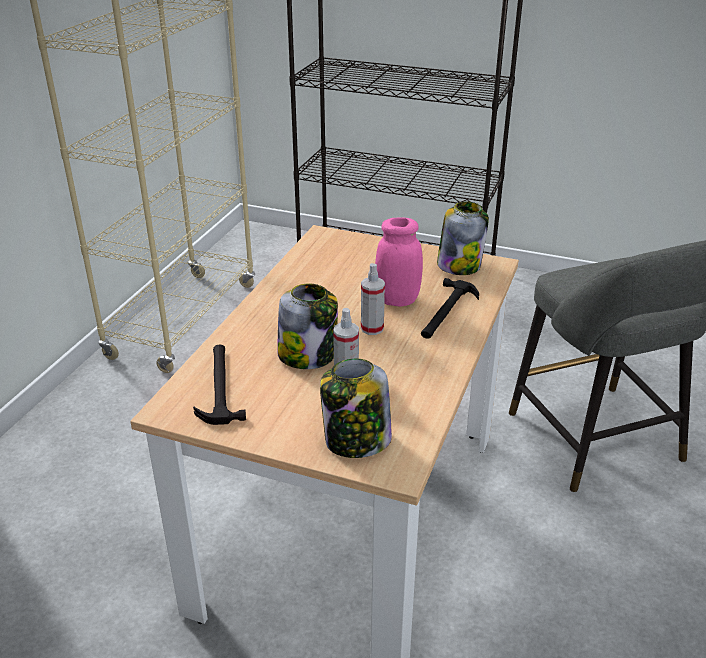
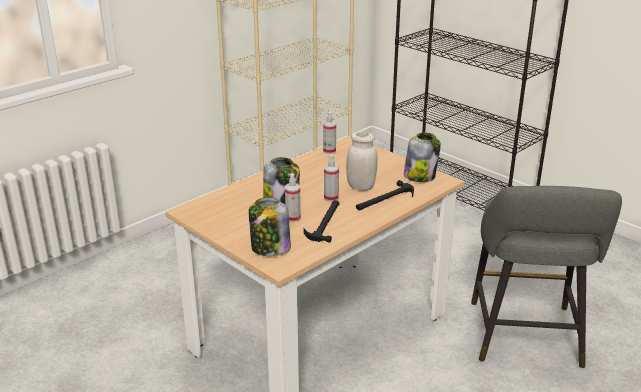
camera: 25 degrees right, 5 degrees down
(219, 386) = (221, 206): hammer -> hammer (325, 222)
(306, 255) = (329, 151): none -> spray bottle
(397, 300) = (361, 186): pink jar -> white jar

